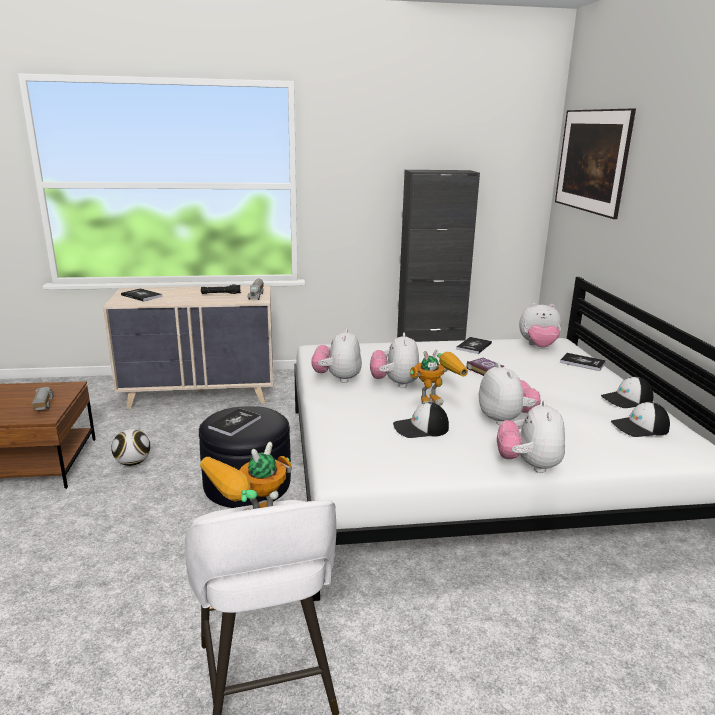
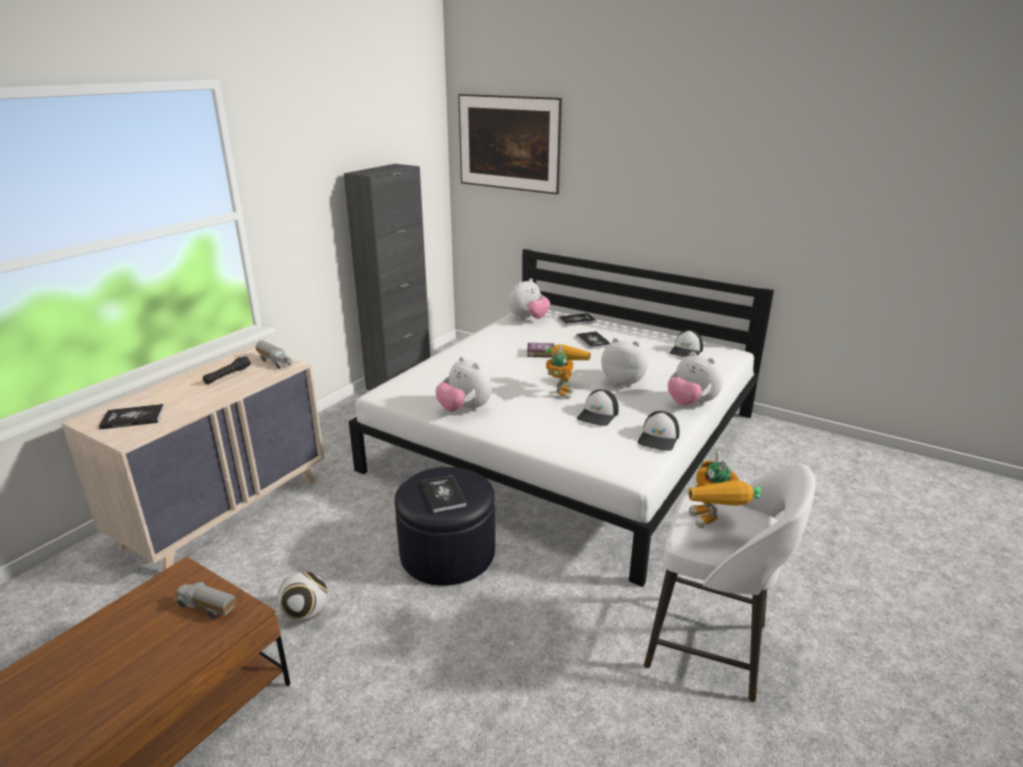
camera: 50 degrees left, 5 degrees up
(395, 384) = (511, 392): plush toy -> none
(474, 346) = (491, 337): book -> book (593, 341)
(627, 400) = (646, 336): cap -> cap (659, 438)

